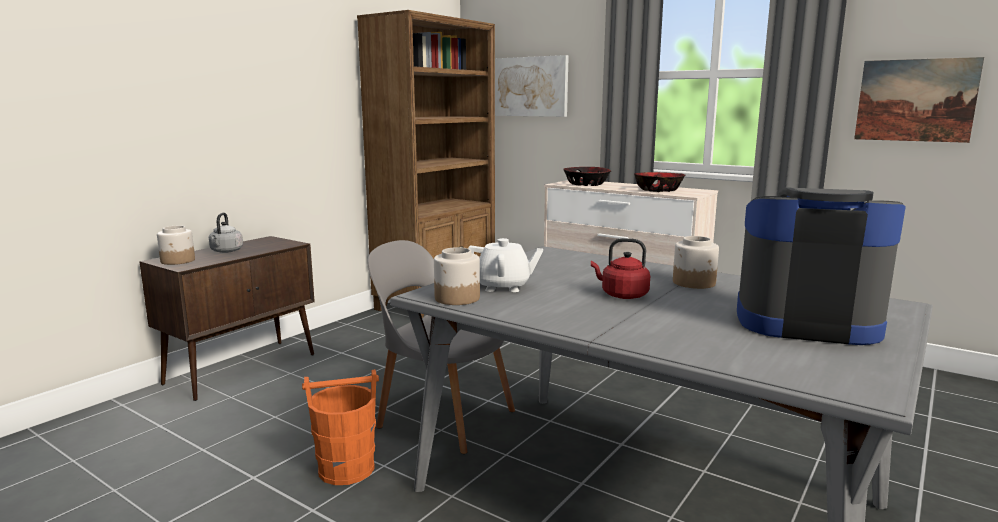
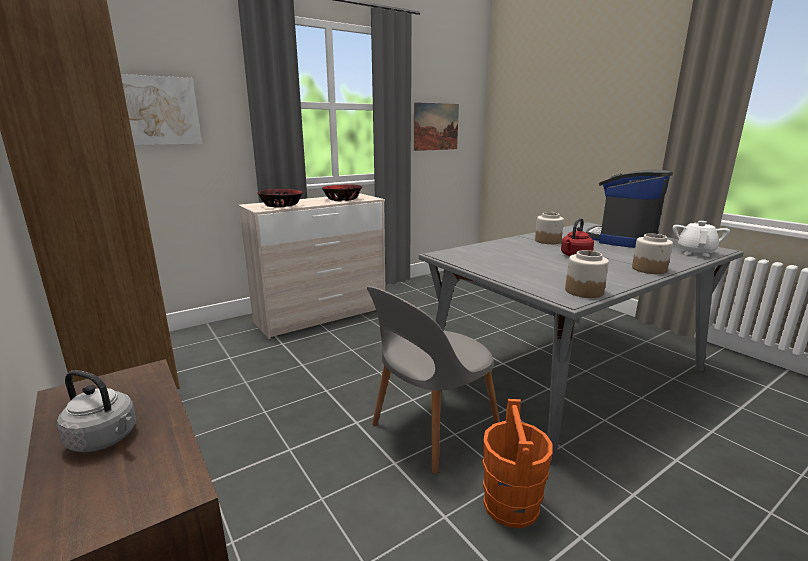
camera: 70 degrees left, 5 degrees up
(178, 261) = (109, 504): jar -> jar (649, 269)
(503, 287) = (551, 276): white teapot -> white teapot (695, 252)

